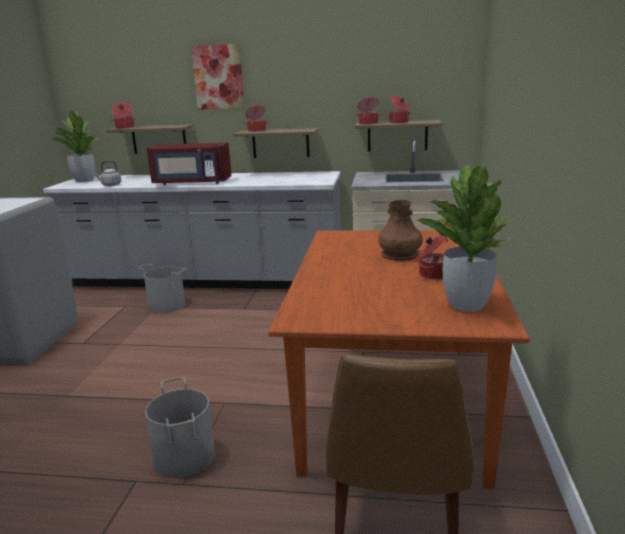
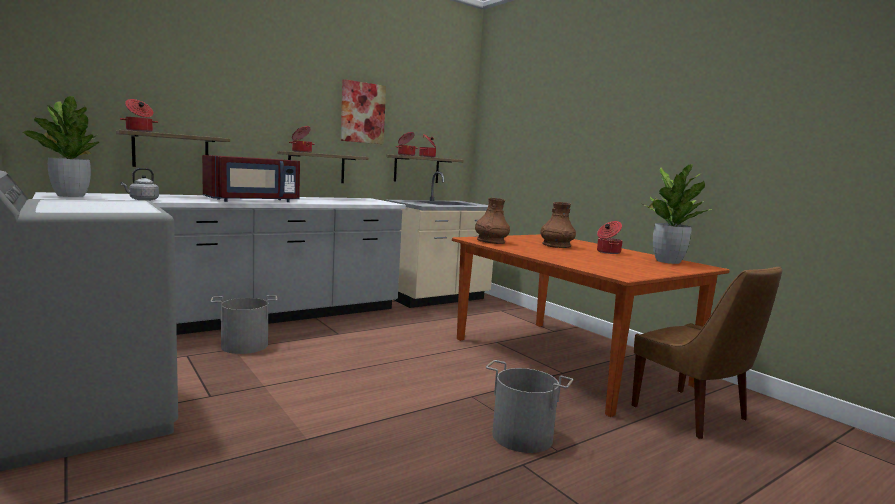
camera: 45 degrees left, 10 degrees down
(218, 77) = (256, 91): picture -> picture (362, 113)
(335, 241) = (491, 241): none -> brown vase

